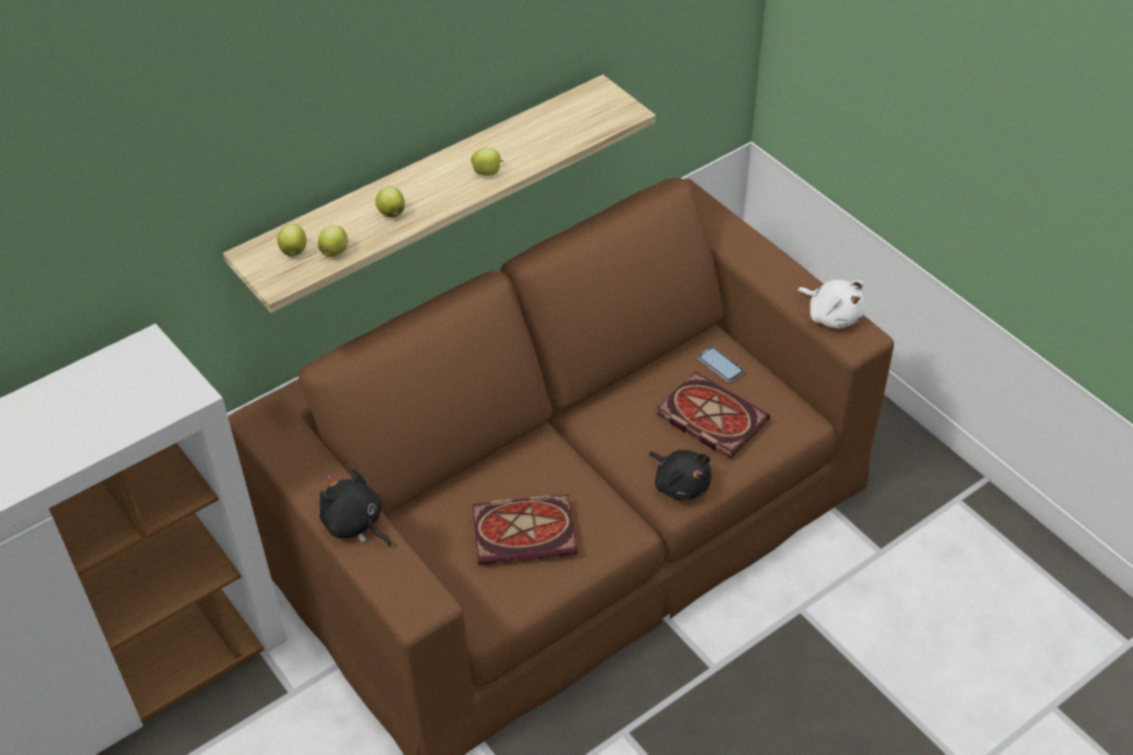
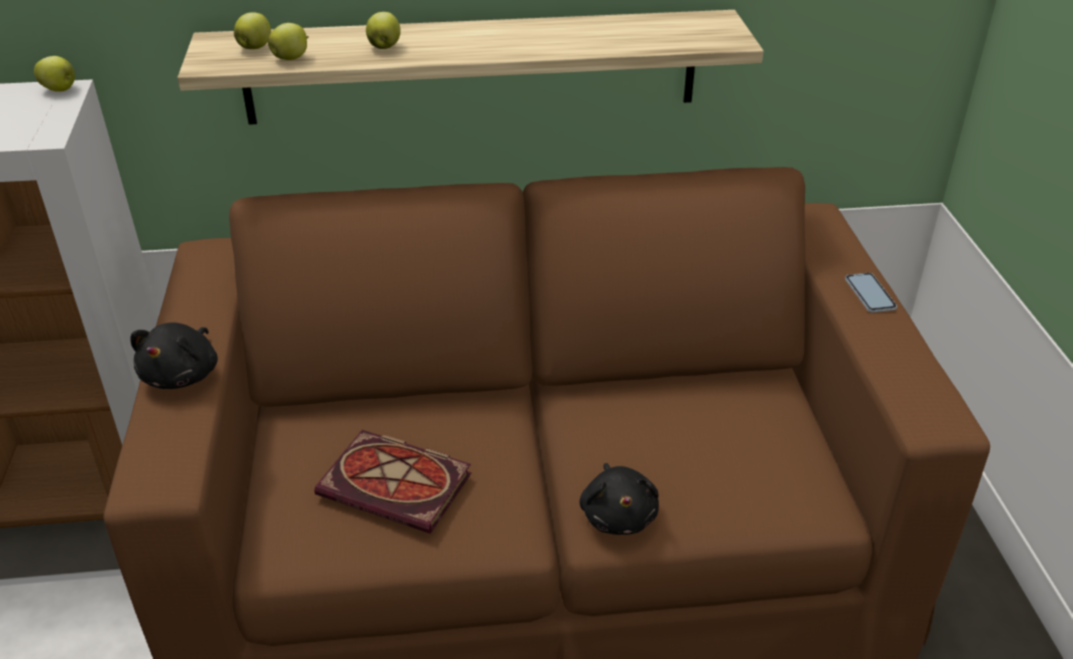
camera: 30 degrees right, 10 degrees down
(355, 524) = (183, 375): black plush toy -> black plush toy turned 150 degrees counterclockwise
(488, 173) = (520, 45): apple -> apple (60, 90)
(709, 417) = (706, 457): book -> none
(720, 365) = (762, 410): phone -> phone (870, 293)
(832, 315) = (917, 384): white plush toy -> none

